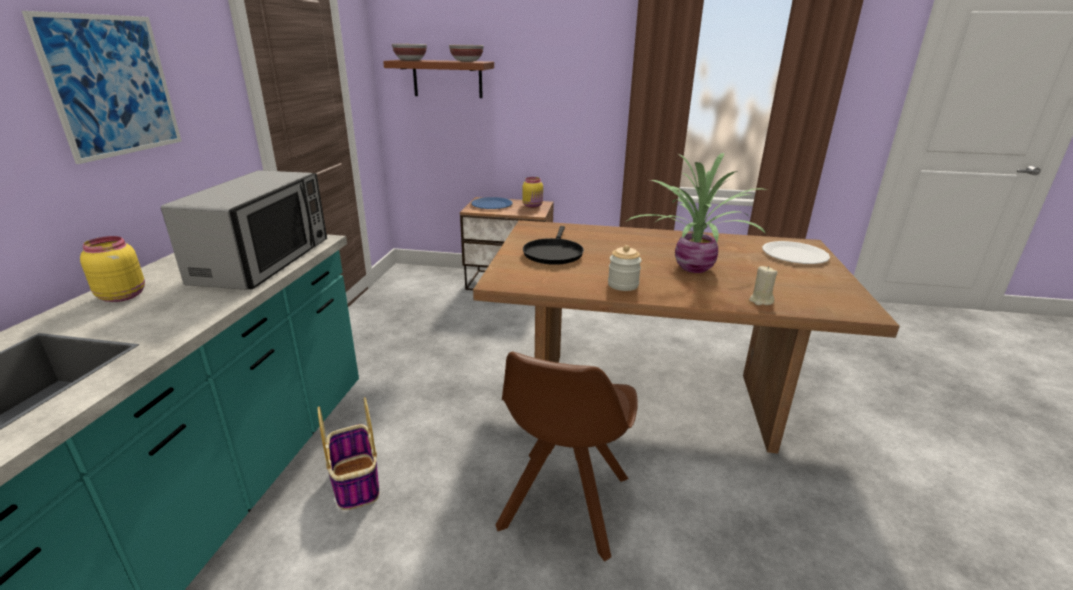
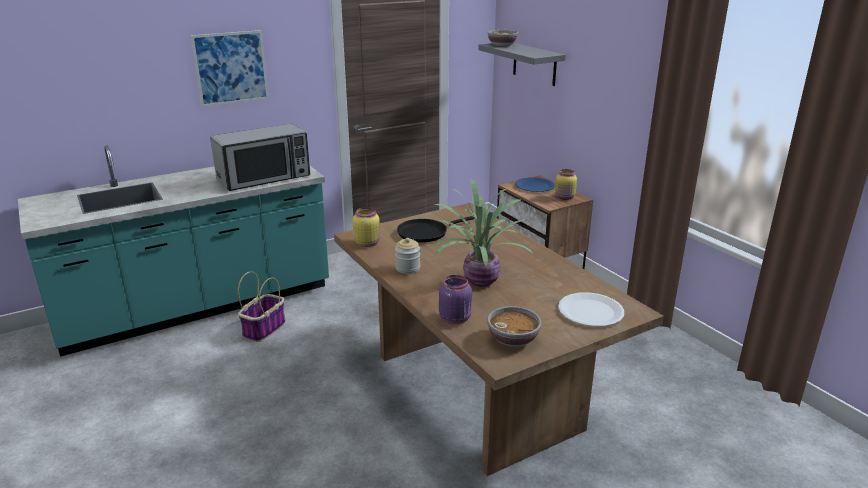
camera: 50 degrees right, 0 degrees up
(122, 295) = (195, 176): yellow jar -> yellow jar (367, 243)
(447, 79) = (534, 63): brown shelf -> grey shelf
(467, 61) = (538, 52): bowl -> bowl (513, 339)
(563, 505) = (320, 401): brown chair -> none
(760, 301) = (456, 318): beige candle -> purple jar

